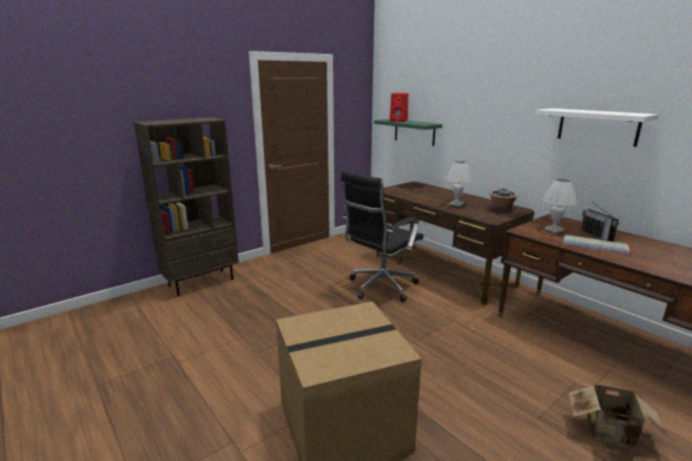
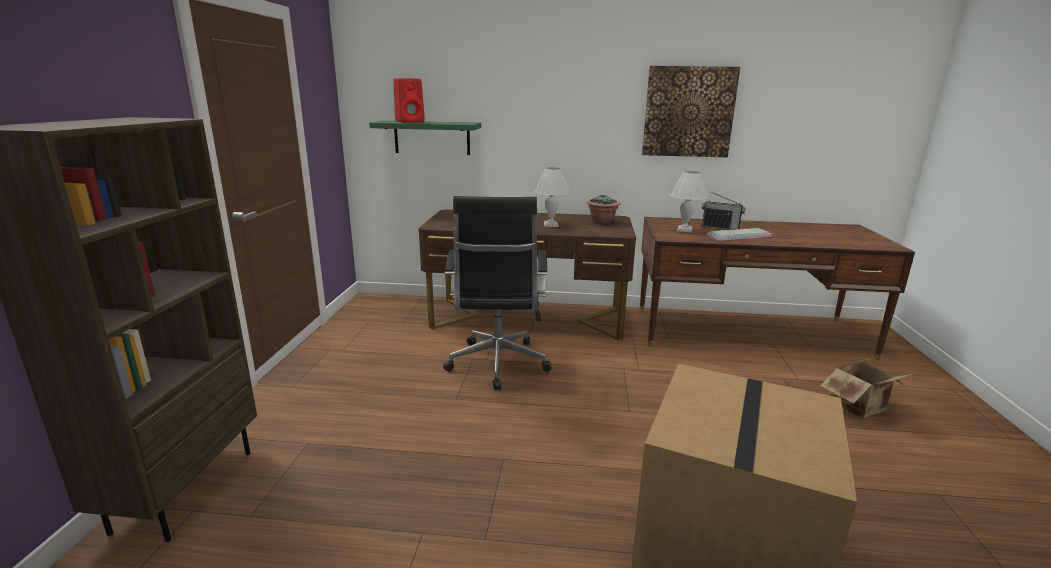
camera: 45 degrees left, 0 degrees up
(597, 126) = (688, 112): white shelf -> picture

